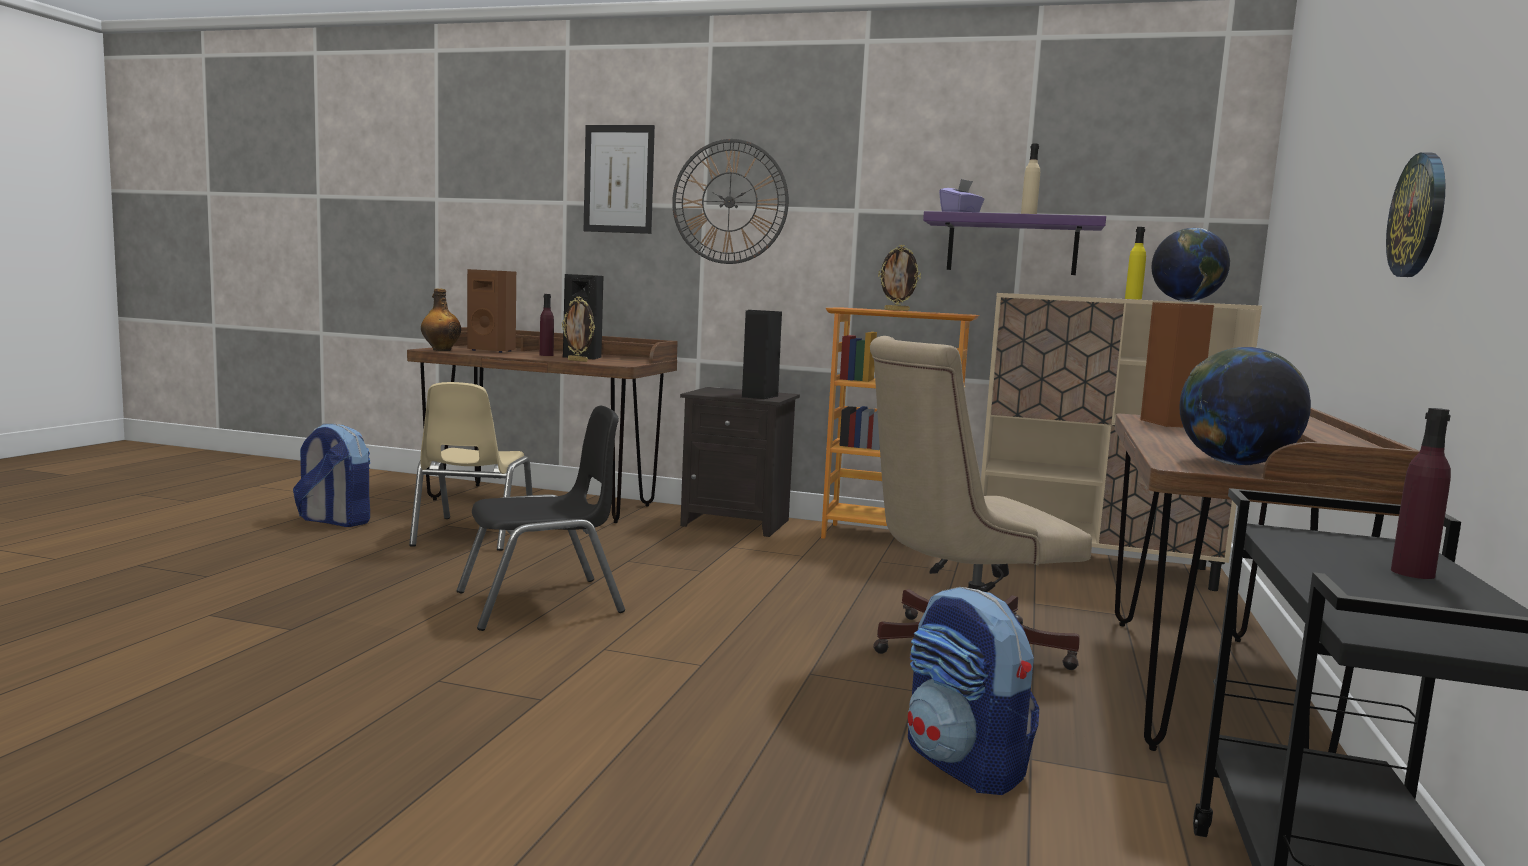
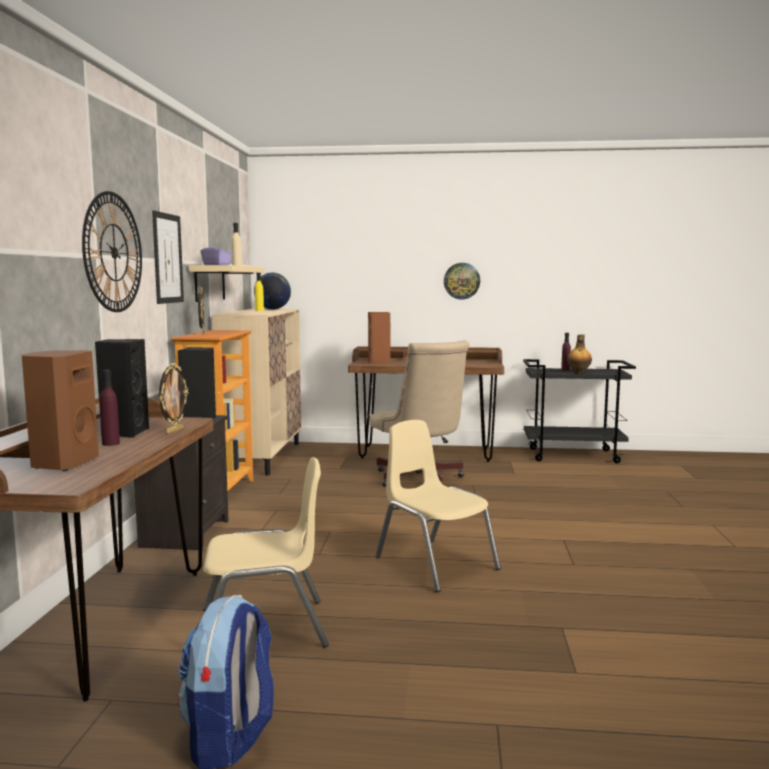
camera: 100 degrees left, 0 degrees up
(441, 350) = (79, 480): bottle -> bottle (578, 372)
(541, 603) = (435, 563): black chair -> beige chair
(619, 179) = (42, 223): picture -> picture (167, 258)
(964, 765) = (529, 479): backpack -> none
(1012, 245) = (210, 283): purple shelf -> beige shelf
(1235, 464) = (479, 363): globe -> none

